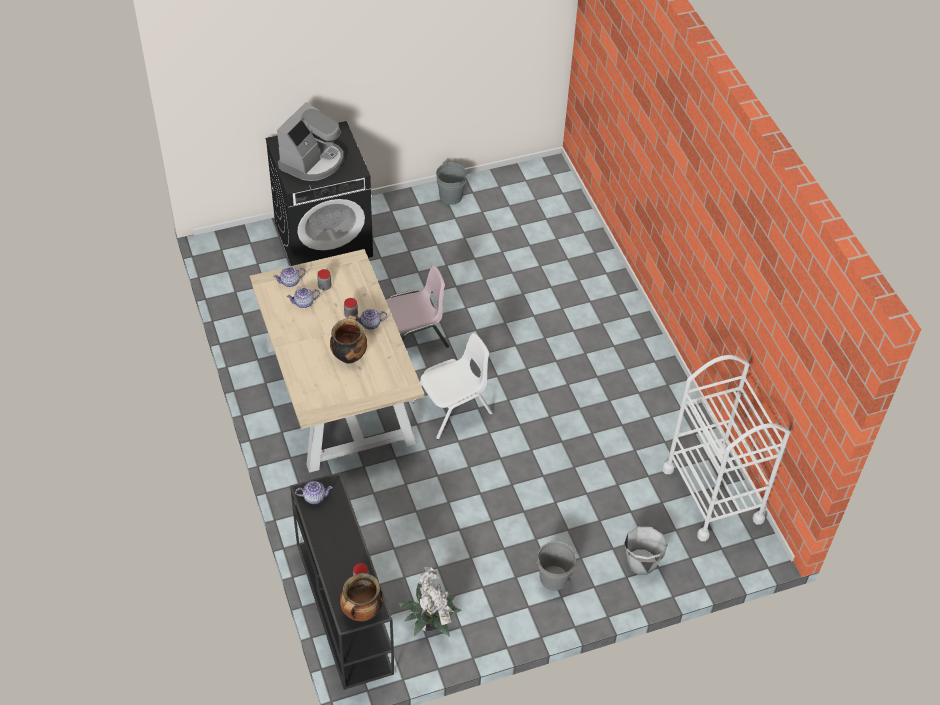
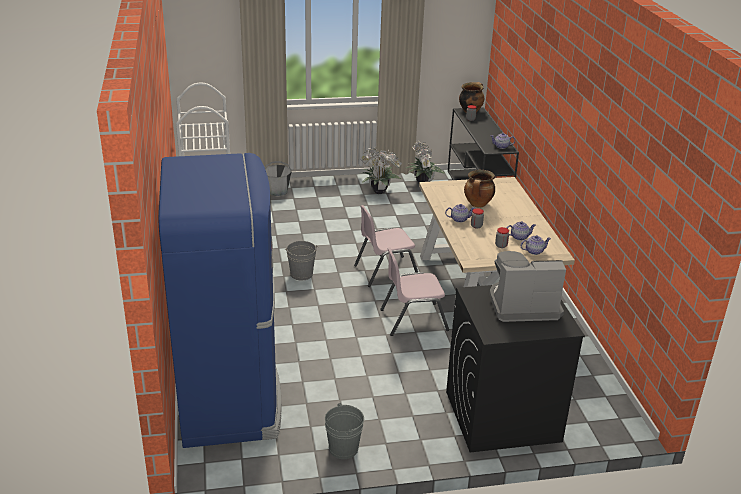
camera: 170 degrees left, 20 degrees down
(312, 161) = (522, 305): coffee machine -> coffee machine turned 45 degrees clockwise
(453, 408) = (386, 272): white chair -> pink chair
(495, 588) = (378, 191): none -> potted plant
(554, 578) = (338, 191): grey bucket -> grey bucket (301, 274)
(557, 229) = (230, 397): none -> blue fridge

